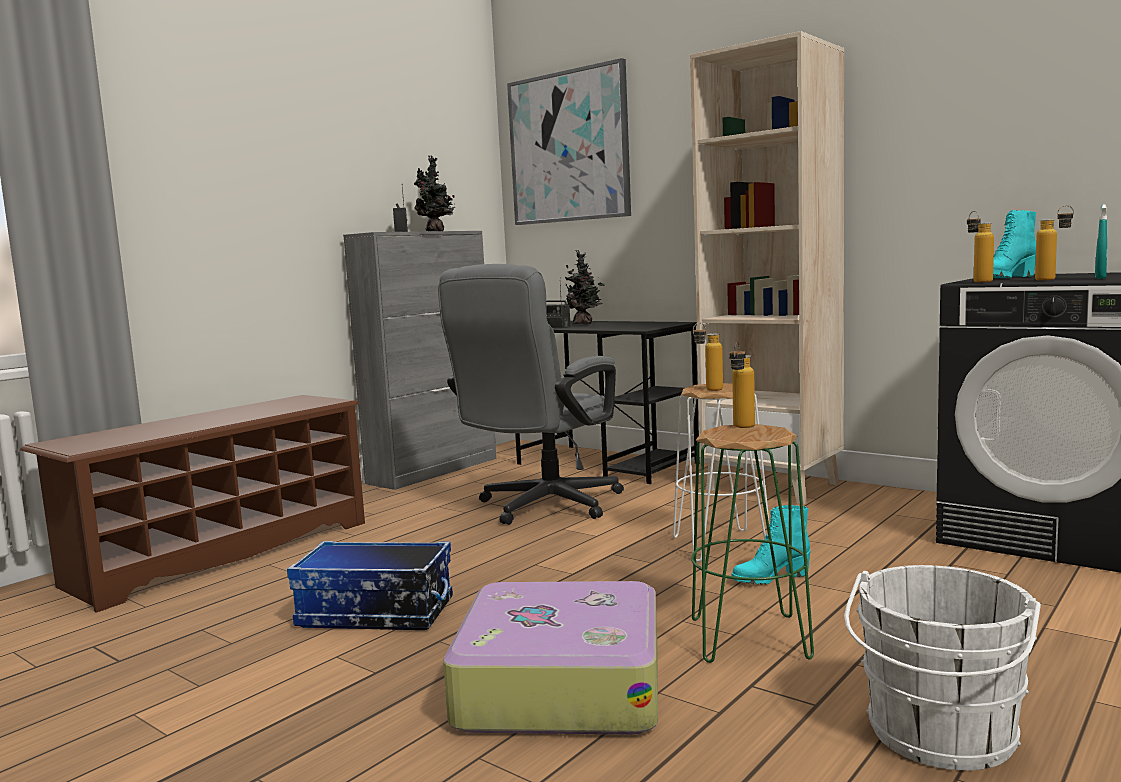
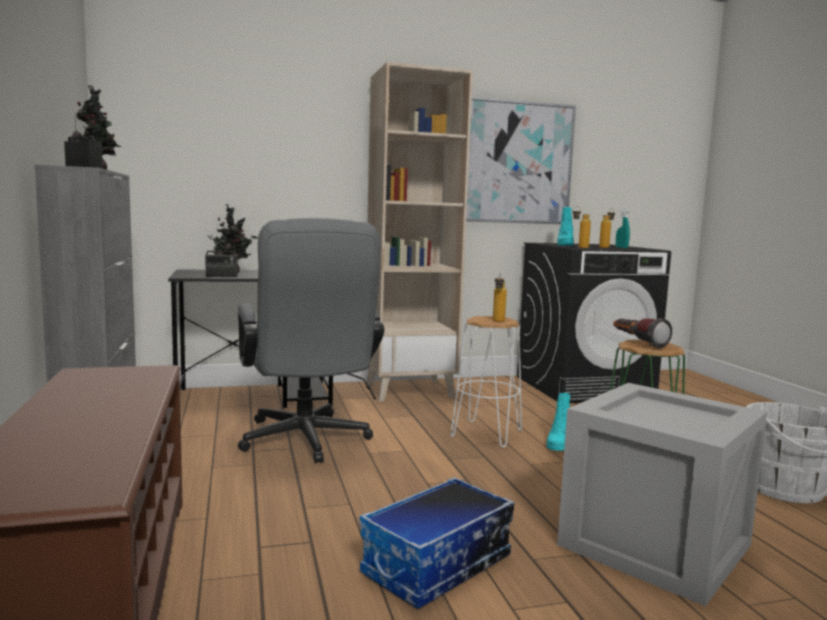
camera: 55 degrees left, 0 degrees up
(559, 684) = (654, 545): suitcase -> crate
(569, 147) = (188, 105): picture -> picture (515, 163)
(741, 428) = (637, 343): bottle -> flashlight

